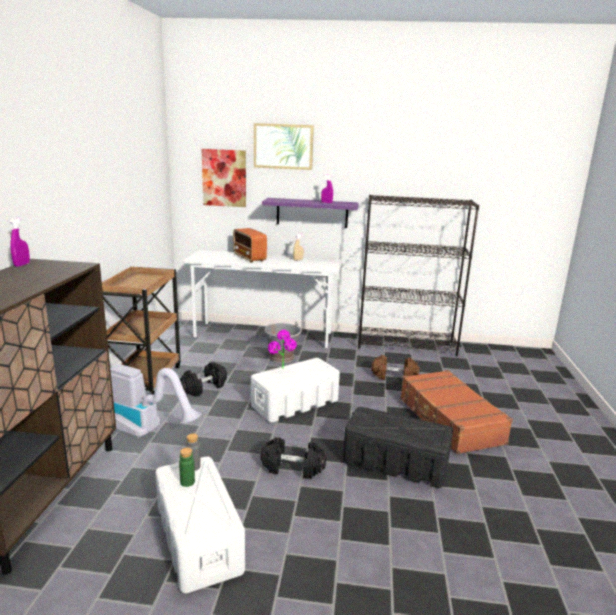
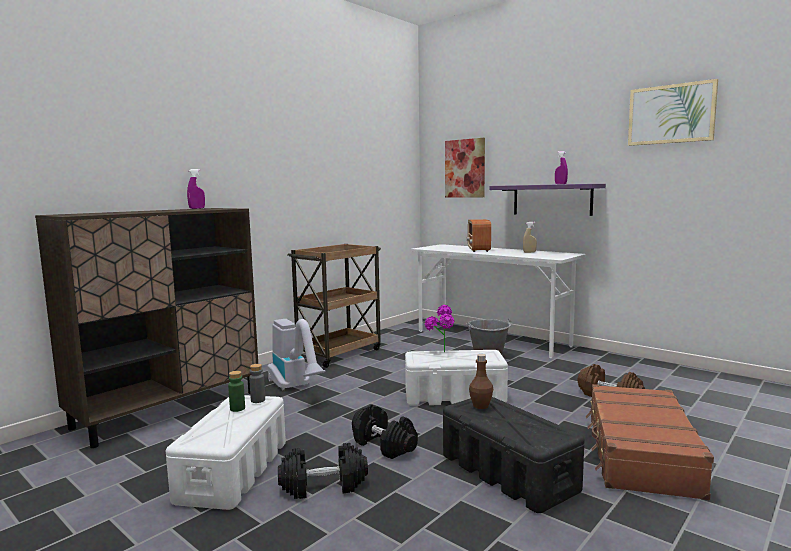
camera: 35 degrees right, 10 degrees down
(203, 388) = (380, 367): black dumbbell -> black dumbbell (324, 486)
(283, 146) = (521, 128): picture -> picture (671, 114)
(369, 419) = (481, 406): none -> brown bottle
(407, 345) = (667, 371): black bookcase -> none

